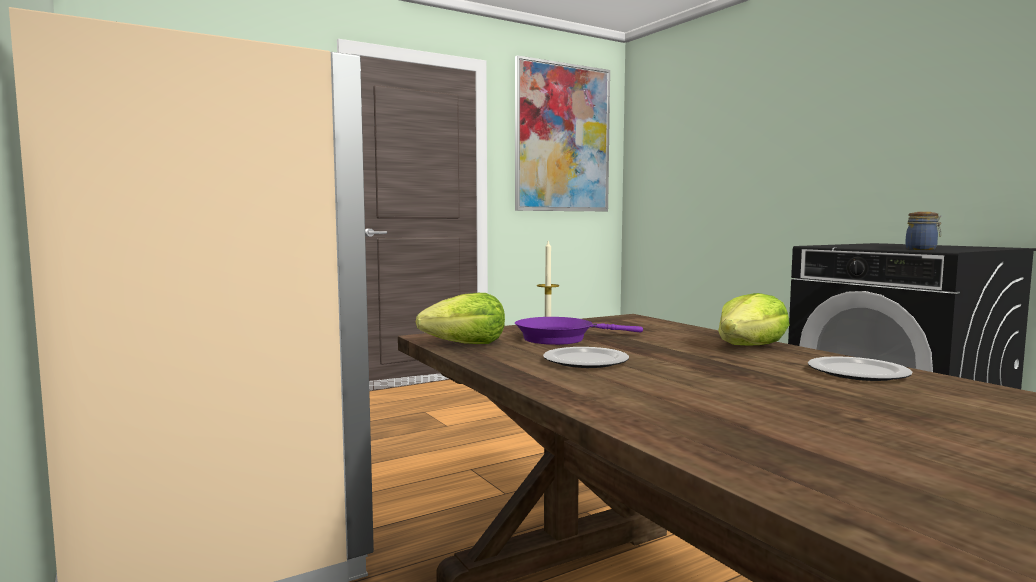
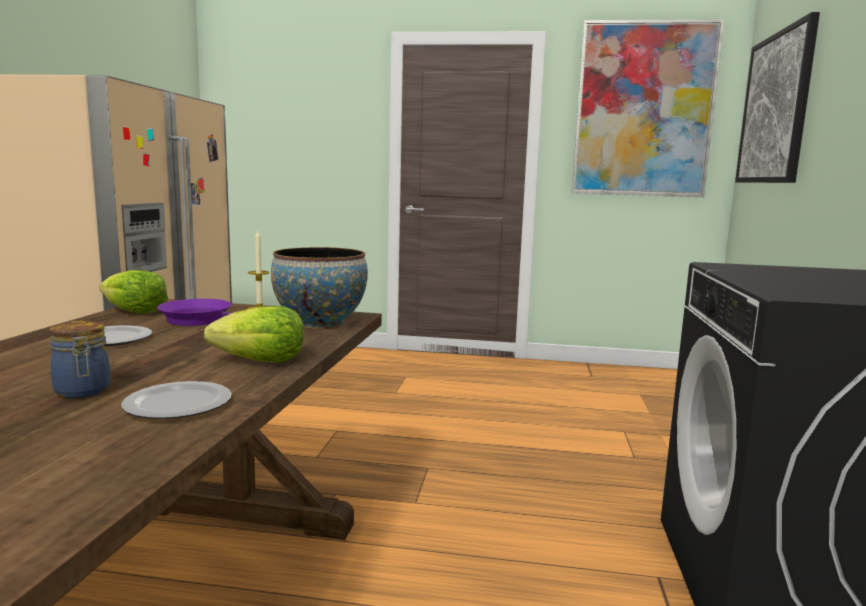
camera: 40 degrees right, 5 degrees up
(642, 324) = (320, 323): none -> bowl
(675, 141) = (775, 108): none -> picture
(922, 249) = (783, 288): jar -> jar (83, 392)

